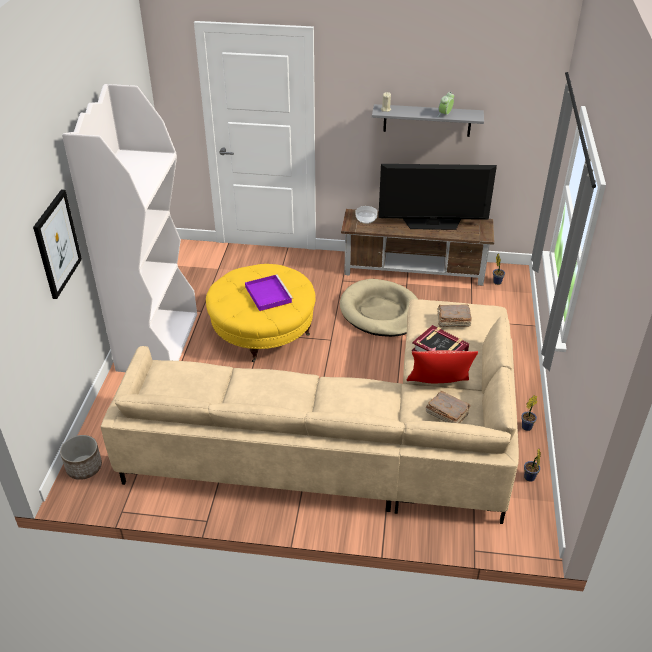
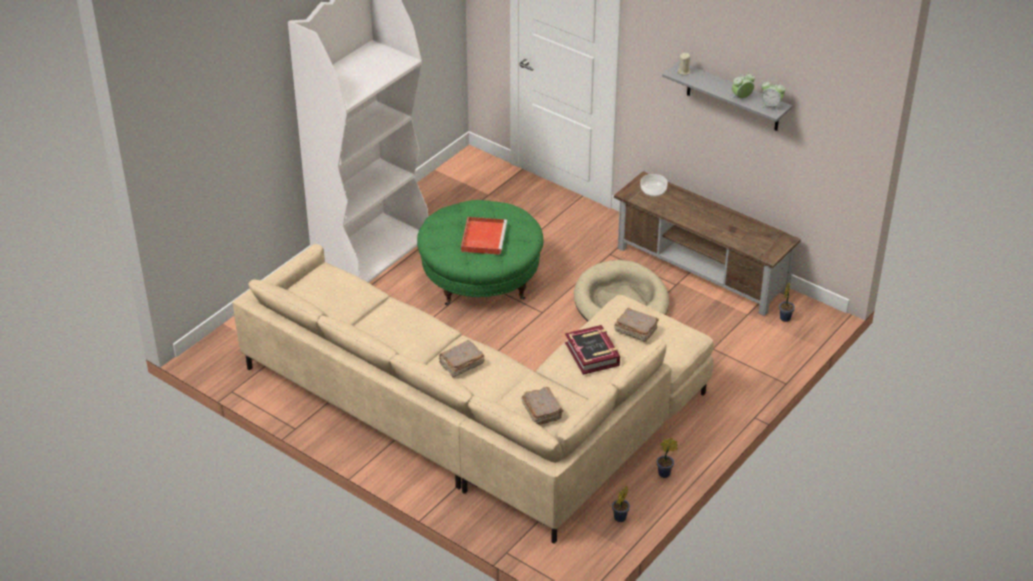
camera: 30 degrees right, 0 degrees up
(56, 244) = (258, 120): picture -> none
(84, 467) = (226, 342): planter -> none
(263, 331) = (481, 278): yellow ottoman -> green ottoman
(267, 294) = (483, 237): purple tray -> red tray
(346, 401) = (461, 365): none -> brown book
(432, 224) = (723, 221): television -> none
(438, 386) = (562, 386): pillow -> none
(471, 114) = (771, 106): none -> alarm clock

